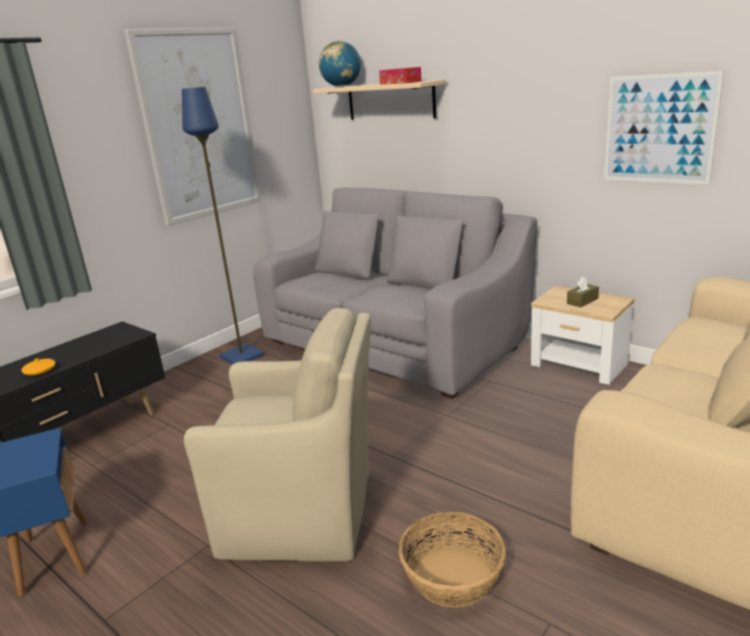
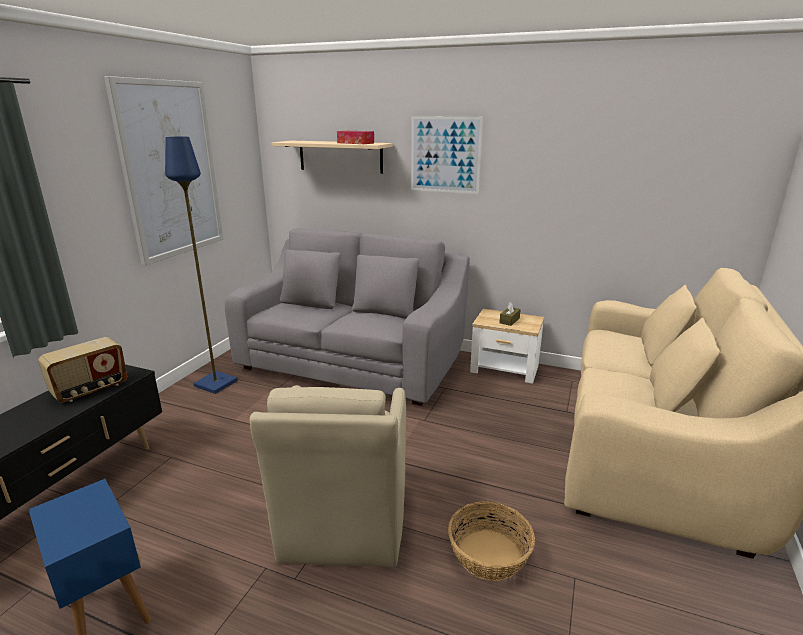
camera: 20 degrees left, 0 degrees up
(40, 371) = (43, 421): orange vase -> none
(92, 346) = (90, 389): none -> radio
(304, 515) = (343, 524): beige armchair -> beige armchair turned 105 degrees clockwise
(342, 86) = (297, 141): globe -> none
(659, 129) = (564, 193): picture -> picture (445, 155)

